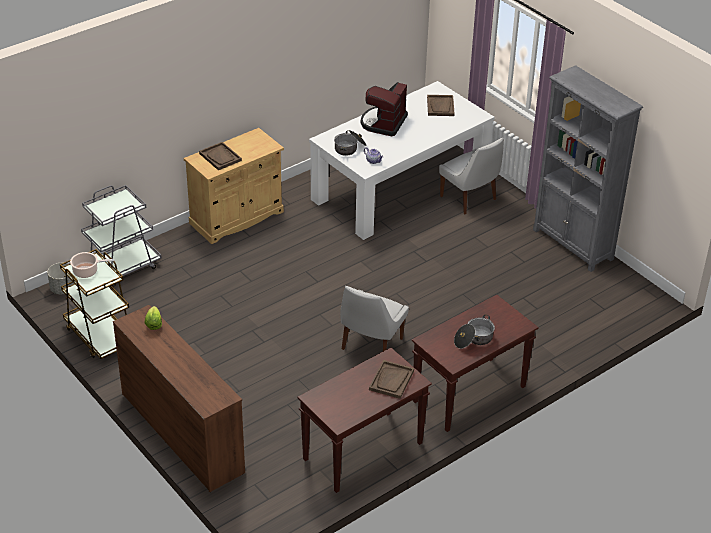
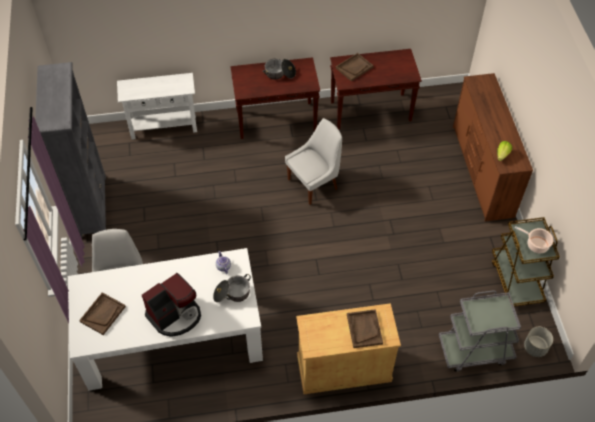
camera: 150 degrees left, 15 degrees up
(586, 338) = (163, 127): none -> white console table

